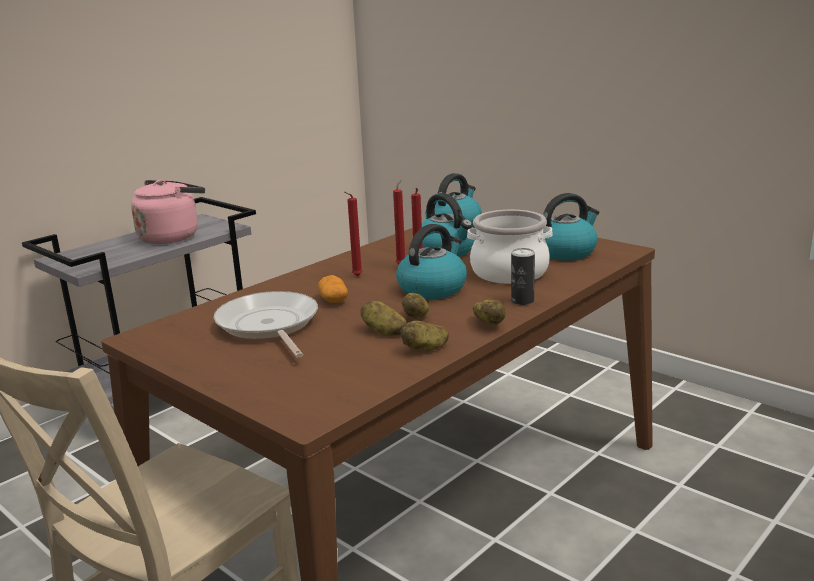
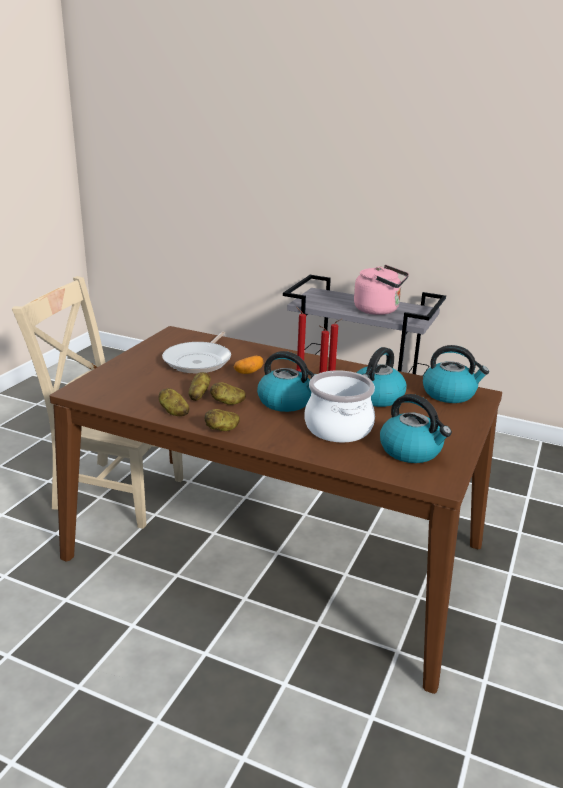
camera: 70 degrees right, 5 degrees up
(269, 326) = (199, 361): frying pan -> frying pan turned 150 degrees clockwise
(522, 301) = (274, 438): can -> none

